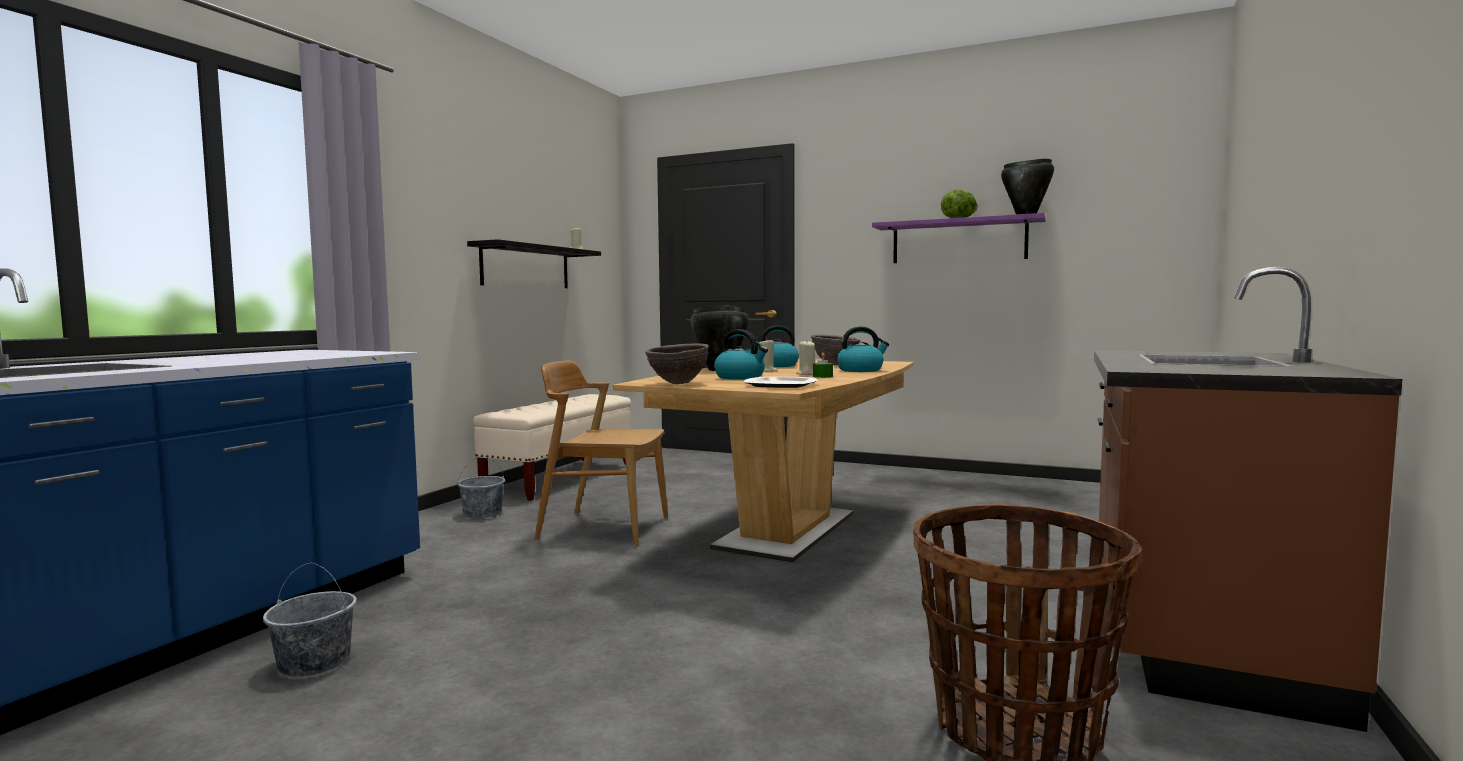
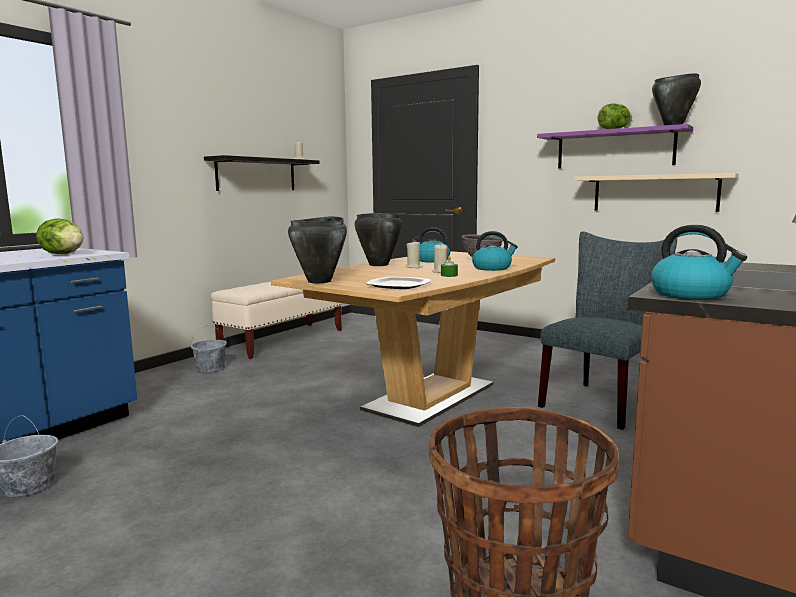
camera: 10 degrees right, 5 degrees up
(333, 354) = (63, 254): none -> lettuce
(603, 528) = (290, 386): brown chair -> none
(678, 384) = (320, 281): brown bowl -> black cooking pot
(740, 377) = (381, 275): kettle -> kettle (691, 294)
(986, 525) = (602, 402): none -> grey chair
(1006, 290) = (654, 193): none -> beige shelf

